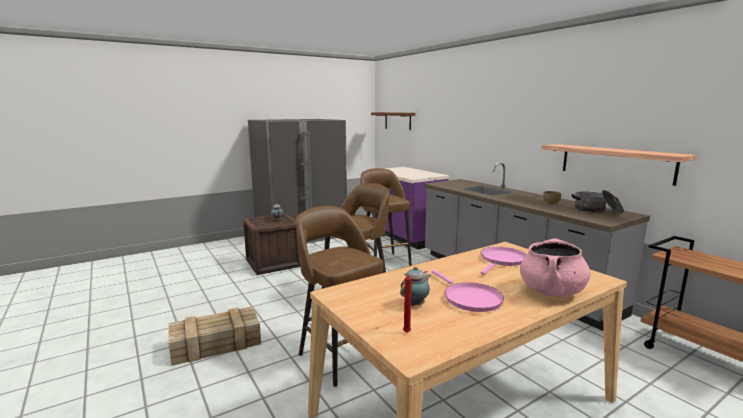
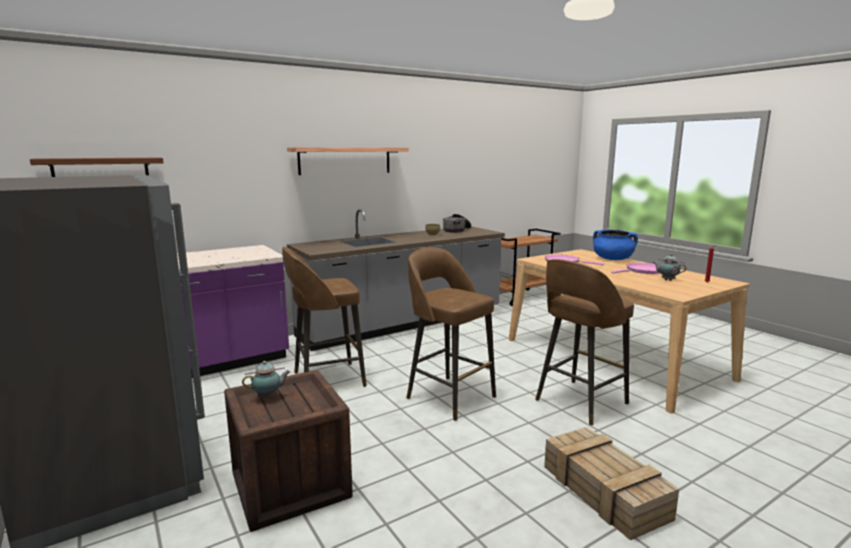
camera: 90 degrees left, 0 degrees up
(551, 292) = (613, 259): pink cooking pot -> blue cooking pot
(615, 163) = (444, 192): shelf -> shelf (345, 160)

